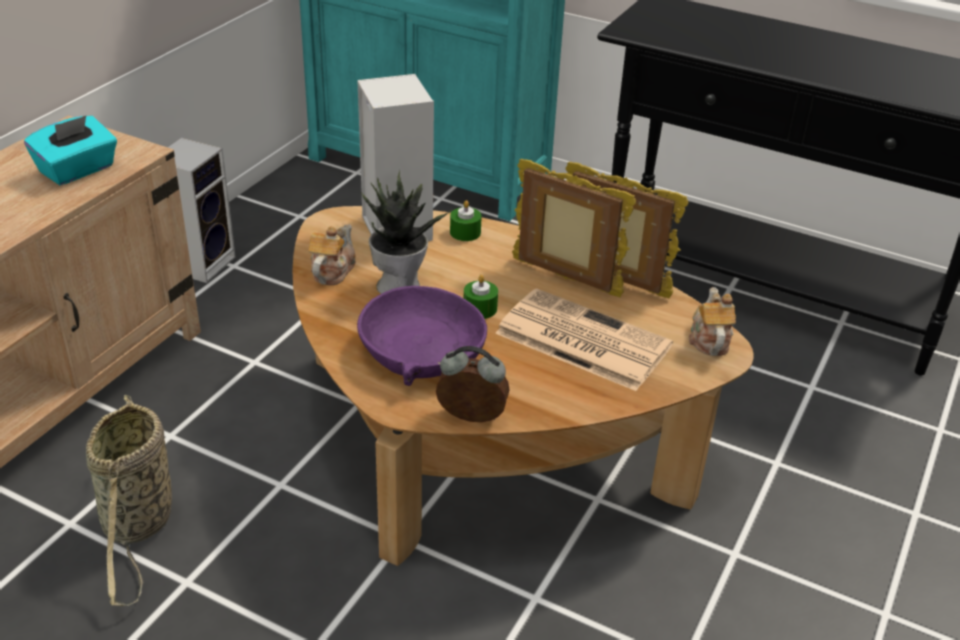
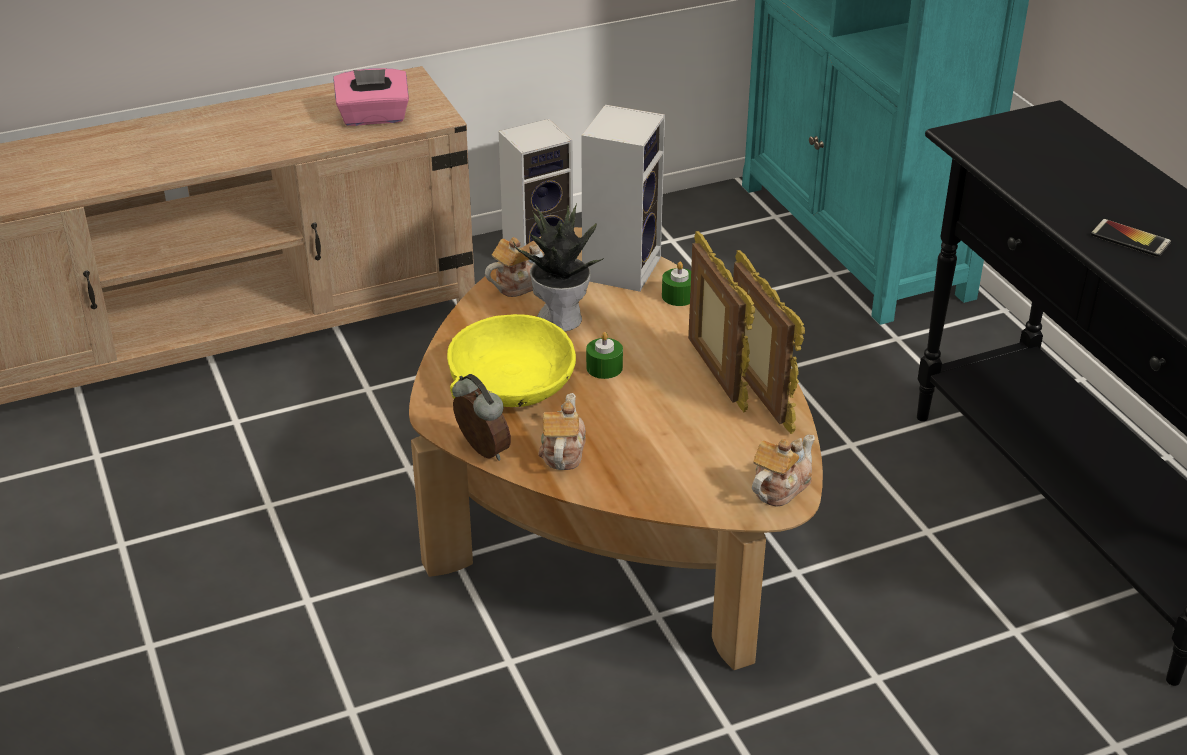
camera: 40 degrees right, 0 degrees up
(77, 170) = (373, 117): turquoise tissue box -> pink tissue box
(138, 525) = (278, 446): basket -> none
(422, 350) = (511, 381): purple bowl -> yellow bowl
(532, 388) = (562, 451): none -> teapot
(580, 340) = (657, 432): newspaper -> none
(818, 63) = (1130, 239): none -> phone

